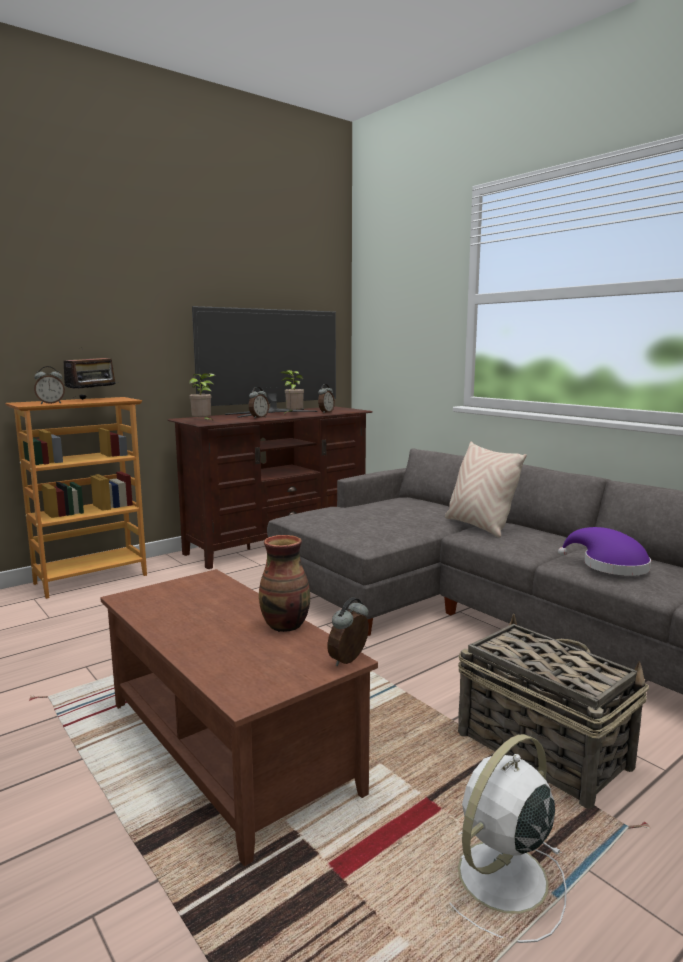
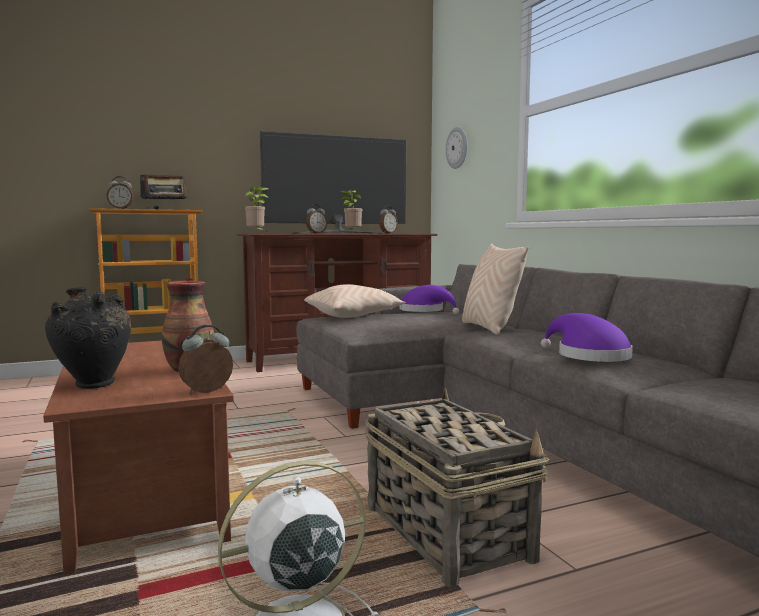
camera: 15 degrees right, 5 degrees down
(223, 666) = (93, 386): none -> black vase
(330, 513) = (354, 316): none -> beige pillow
(387, 322) = (457, 148): none -> wall clock
(393, 502) = (425, 311): none -> purple hat

